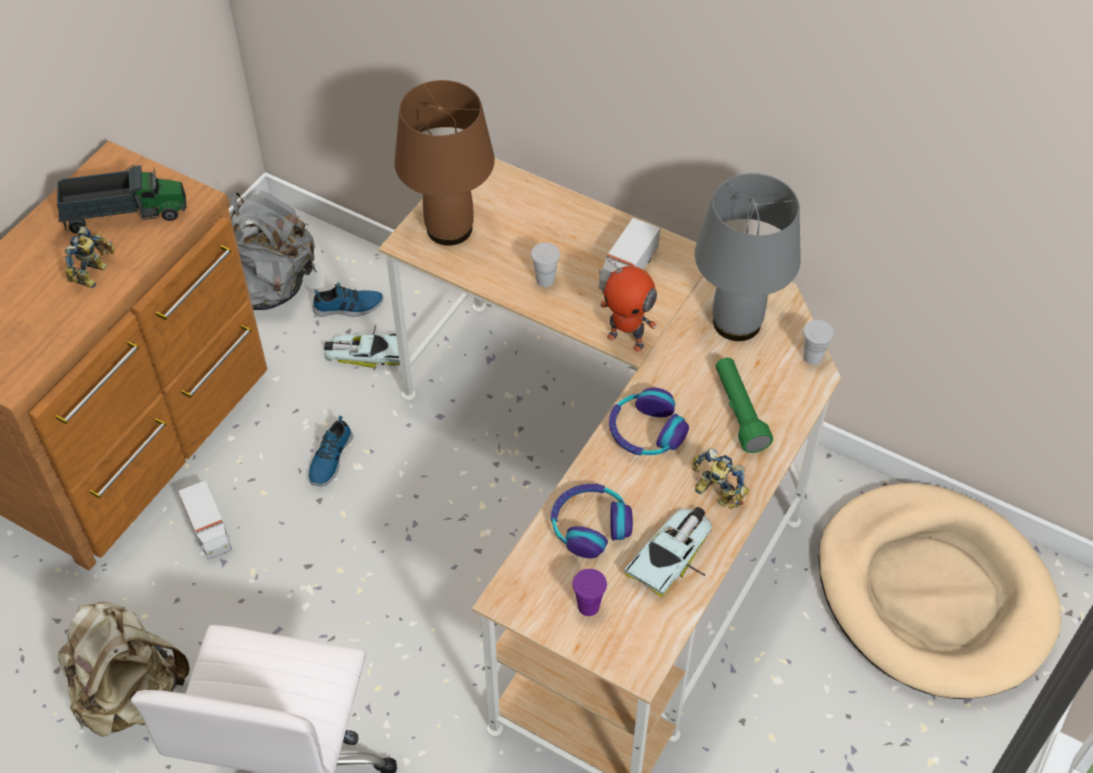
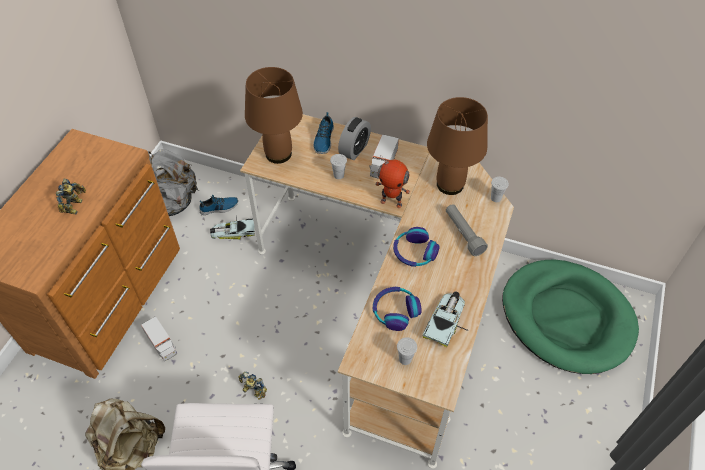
camera: 10 degrees left, 0 degrees up
(124, 214) = (88, 169): toy truck -> none
(329, 458) = (224, 293): shoe -> shoe (323, 139)
(583, 238) = (354, 149): none -> alarm clock
(588, 606) = (405, 359): purple cup -> white cup
(715, 494) = (461, 282): toy robot -> toy robot (253, 391)
(736, 323) = (450, 185): grey table lamp -> brown table lamp
(739, 412) = (463, 234): green flashlight -> grey flashlight
(933, 594) = (566, 318): beige dog bed -> green dog bed

